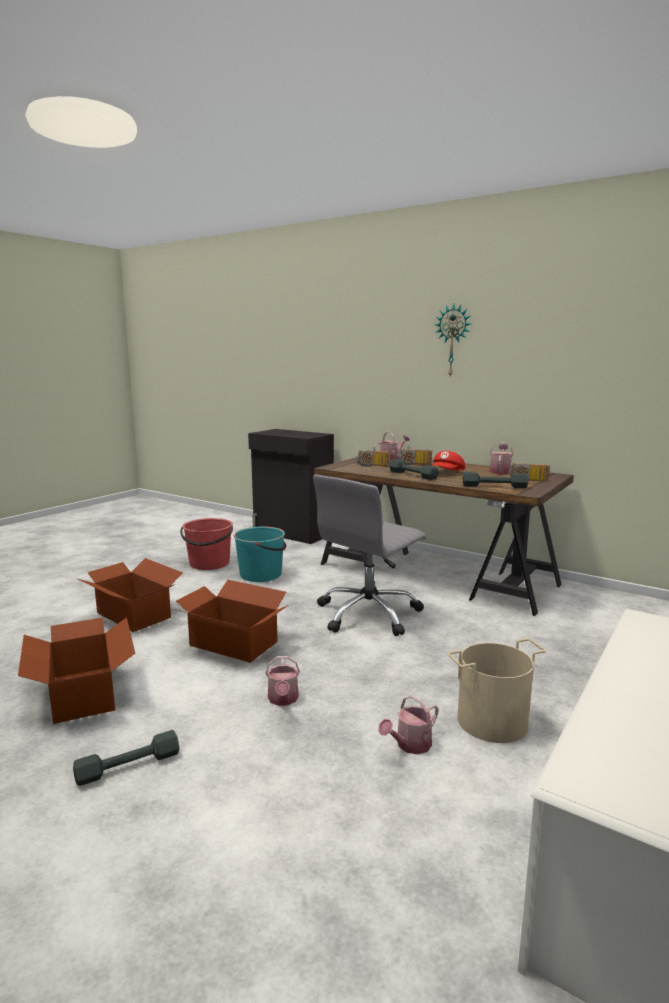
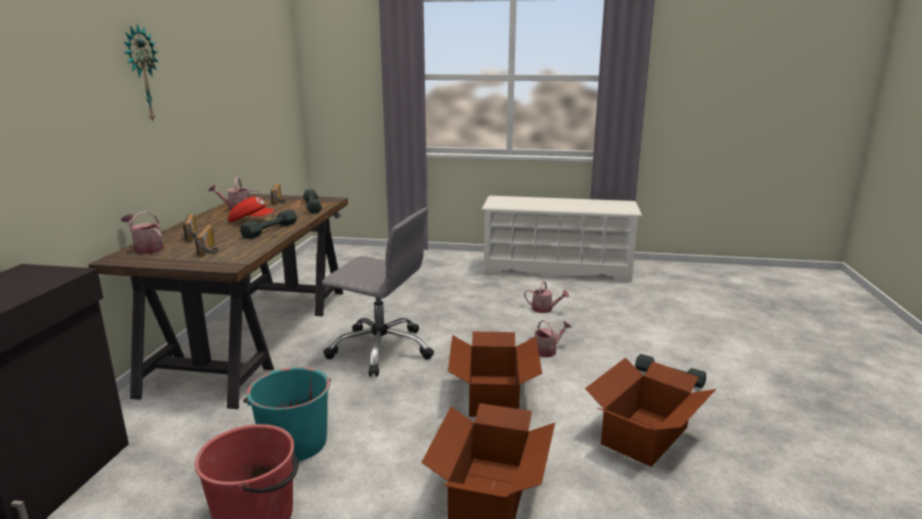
camera: 115 degrees left, 5 degrees up
(491, 720) = (499, 295): beige bucket -> none

